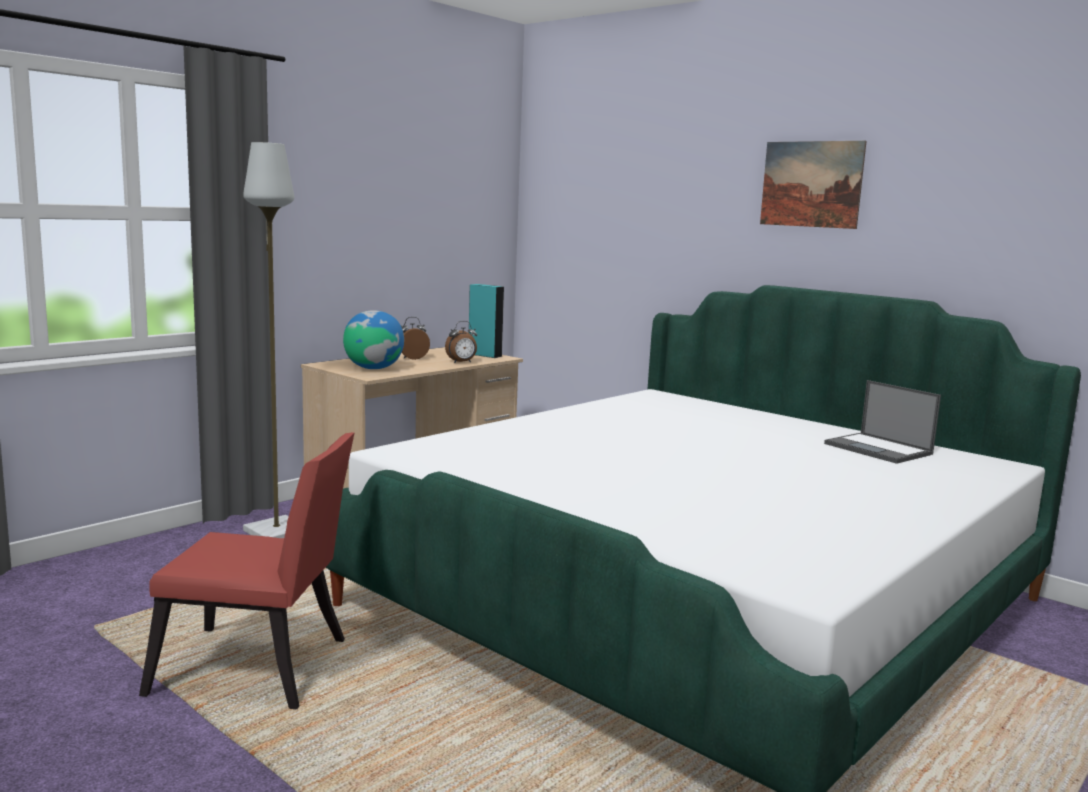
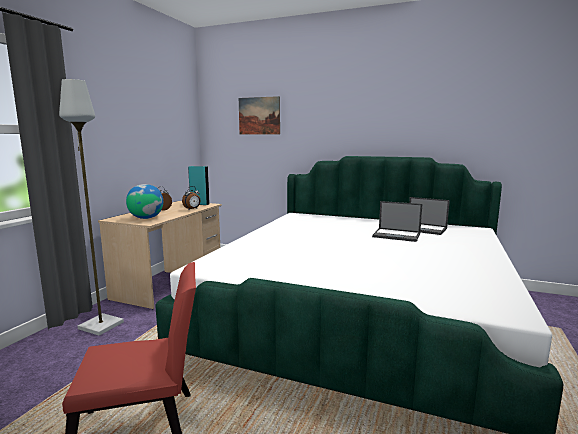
camera: 20 degrees left, 0 degrees up
(802, 452) = (397, 235): none -> laptop
(811, 184) = (364, 105): picture -> picture (259, 116)

